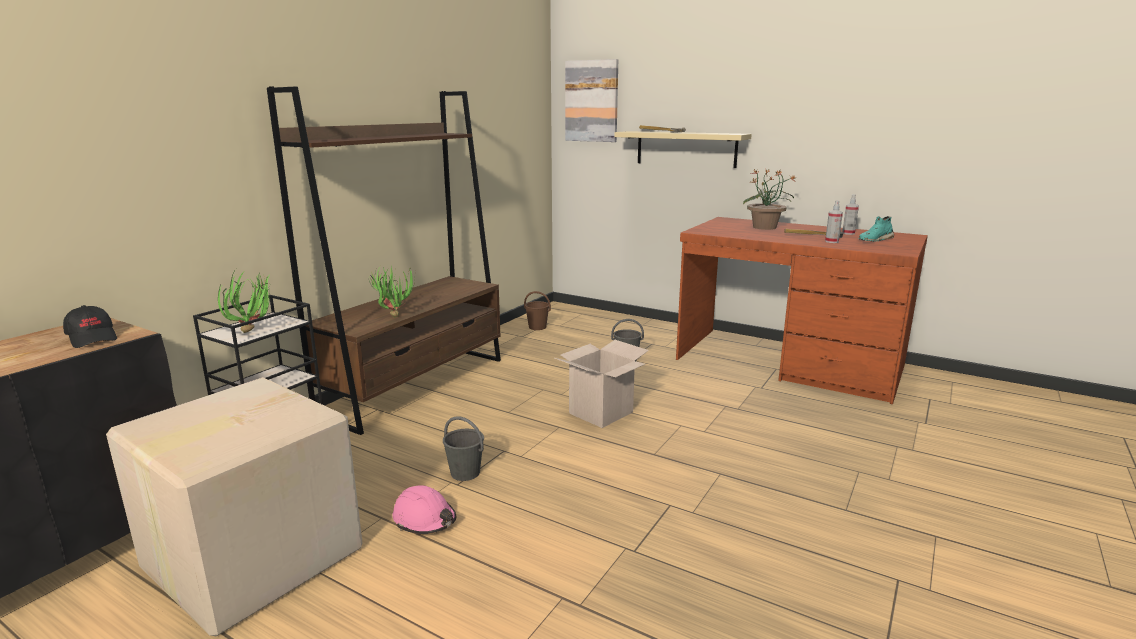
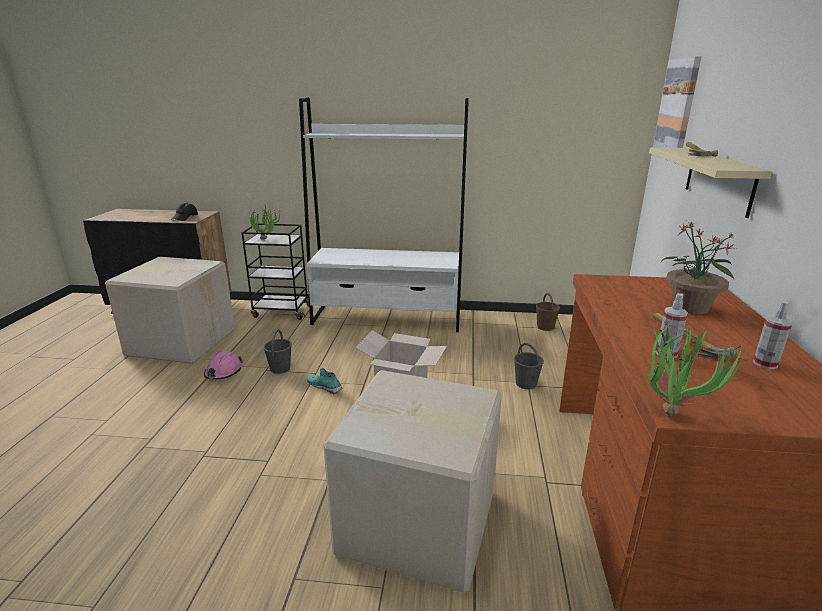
camera: 65 degrees right, 5 degrees up
(394, 315) = (354, 260): potted plant -> potted plant (673, 409)
(416, 386) = (387, 318): brown bookcase -> white bookcase
(793, 443) = (419, 523): none -> cardboard box
(874, 240) = (744, 386): turquoise shoe -> turquoise shoe (325, 387)

